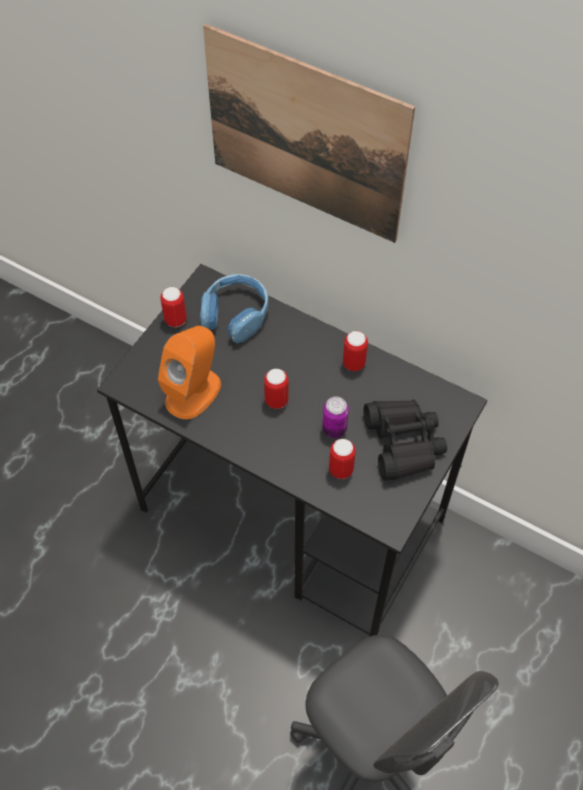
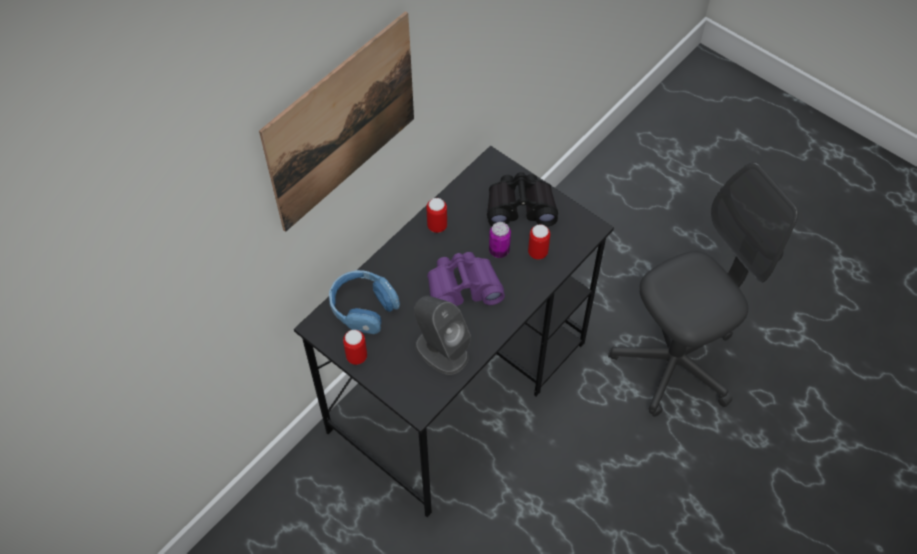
camera: 80 degrees left, 0 degrees up
(193, 392) = (441, 350): orange speaker -> grey speaker
(276, 400) = (463, 288): can -> purple binoculars

